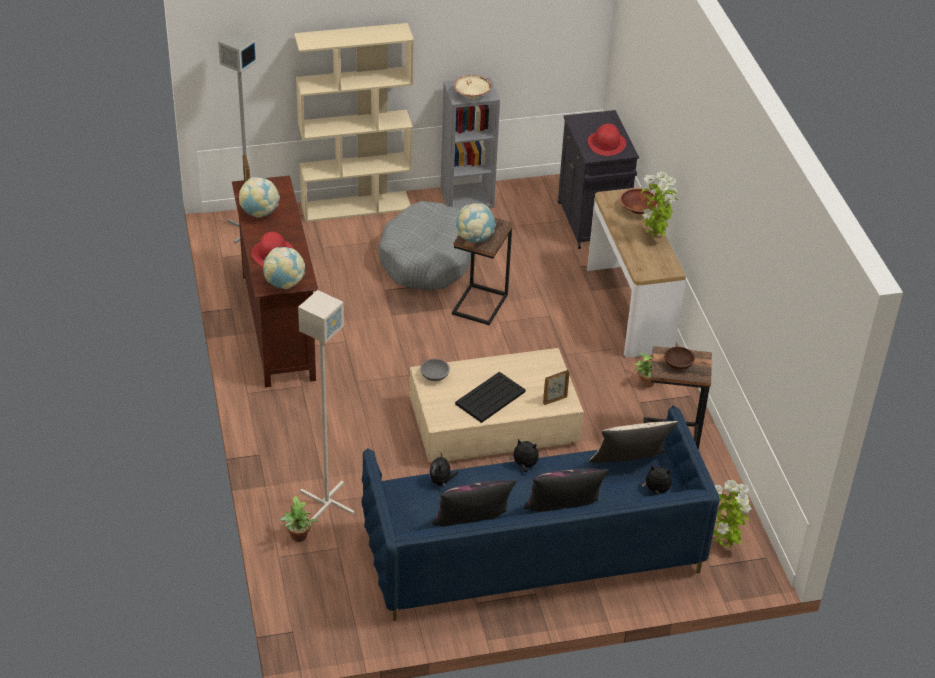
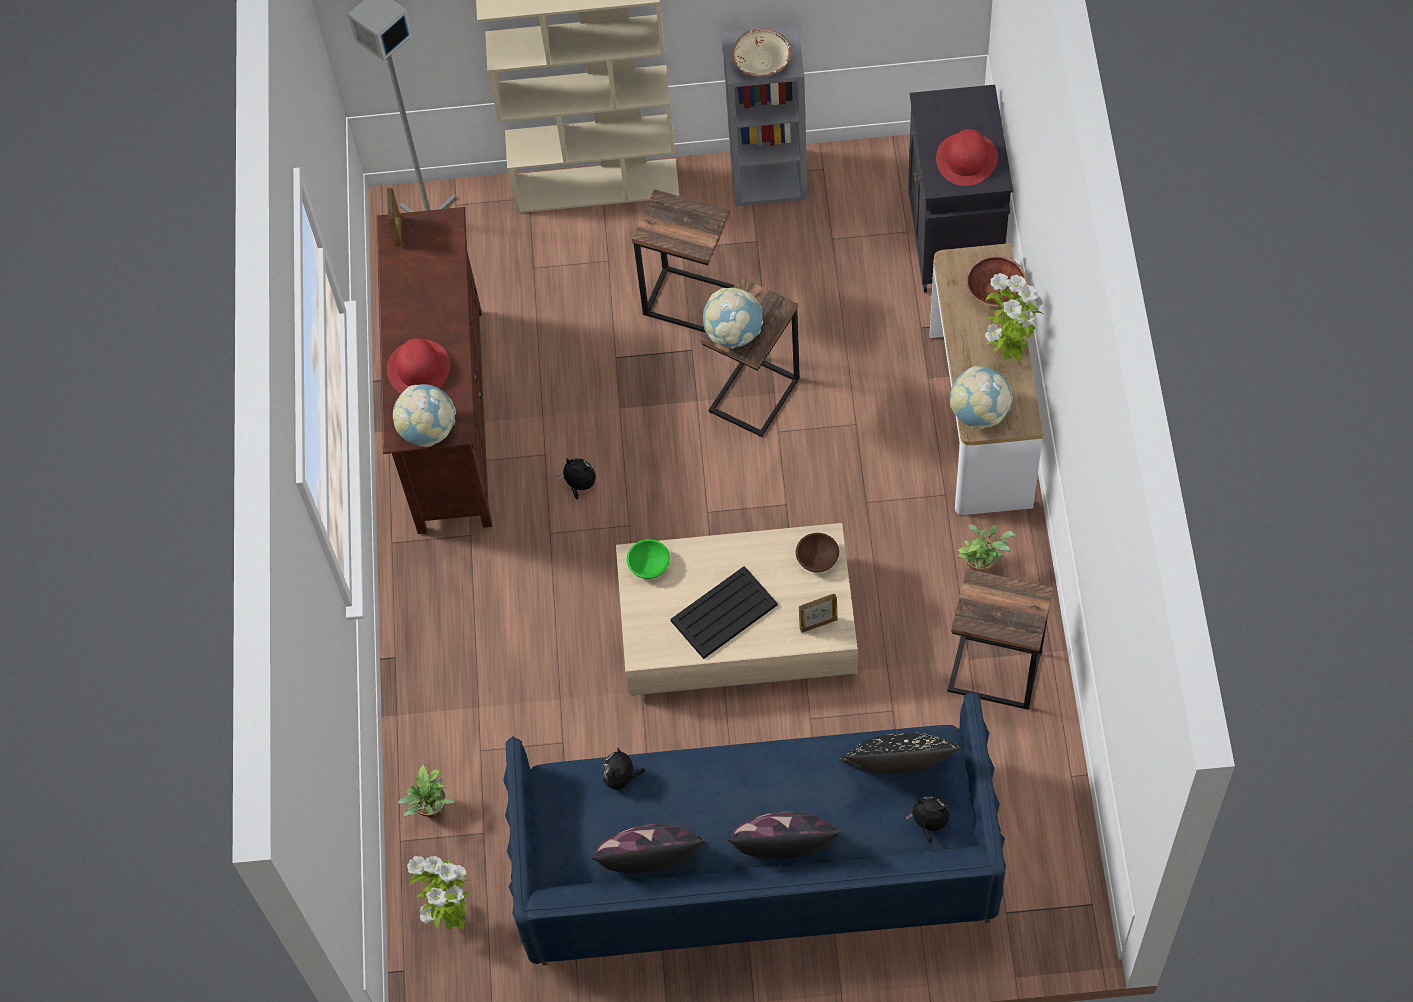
camera: 15 degrees right, 20 degrees up
(259, 213) = (409, 284): globe -> globe (979, 412)
(326, 503) = (478, 752): grey floor lamp -> none
(427, 259) = (688, 299): grey dog bed -> side table
(434, 376) = (648, 566): grey bowl -> green bowl
(524, 465) = (746, 758): plush toy -> plush toy (579, 485)
(629, 466) = (898, 772): beige pillow -> black pillow
(678, 364) = (997, 608): brown bowl -> brown bowl (817, 558)
(723, 546) = (1033, 879): potted plant -> potted plant (450, 917)

